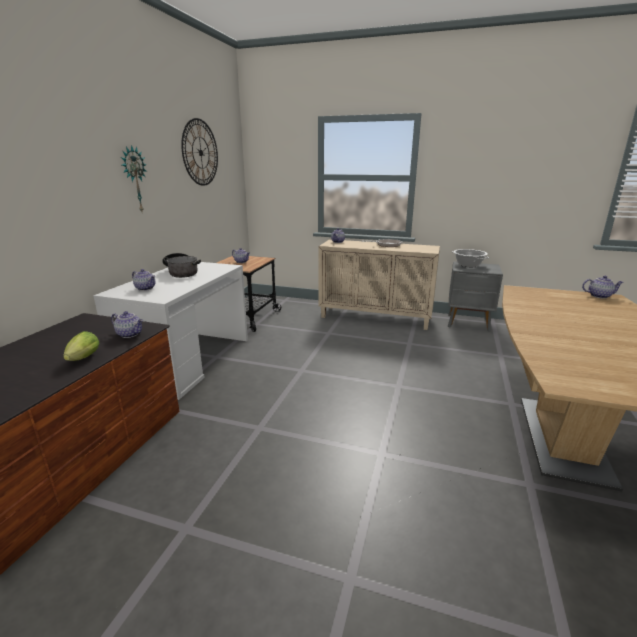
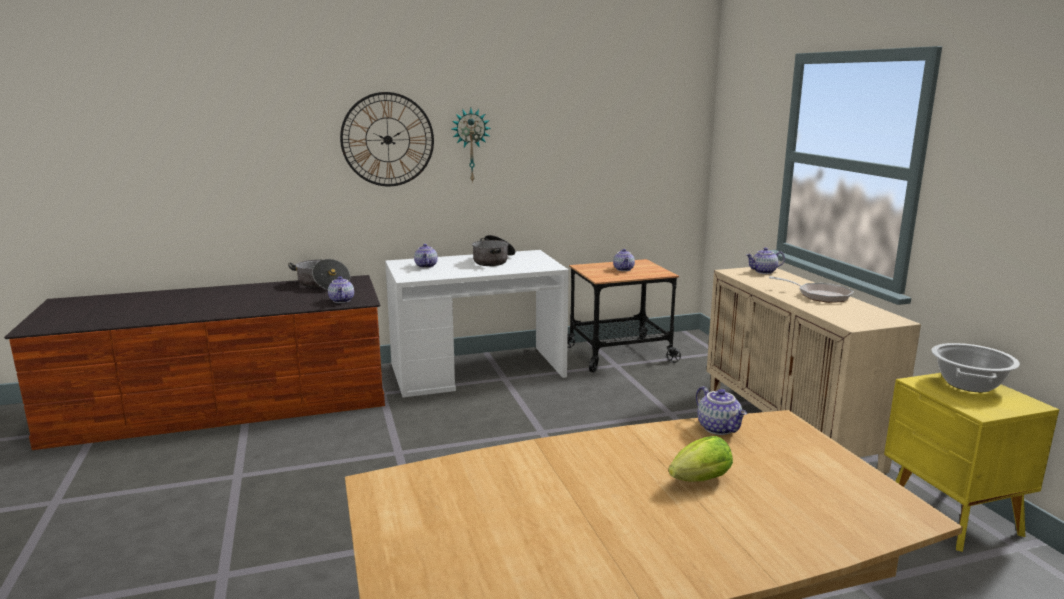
camera: 55 degrees right, 5 degrees down
(65, 332) = (322, 285): none -> cooking pot
(82, 359) = (281, 305): lettuce -> lettuce (697, 481)
(200, 152) = (602, 111): wall clock -> wall clock (387, 139)
(469, 323) = (953, 518): grey nightstand -> yellow nightstand
(599, 296) = (891, 500): teapot -> teapot (719, 428)

